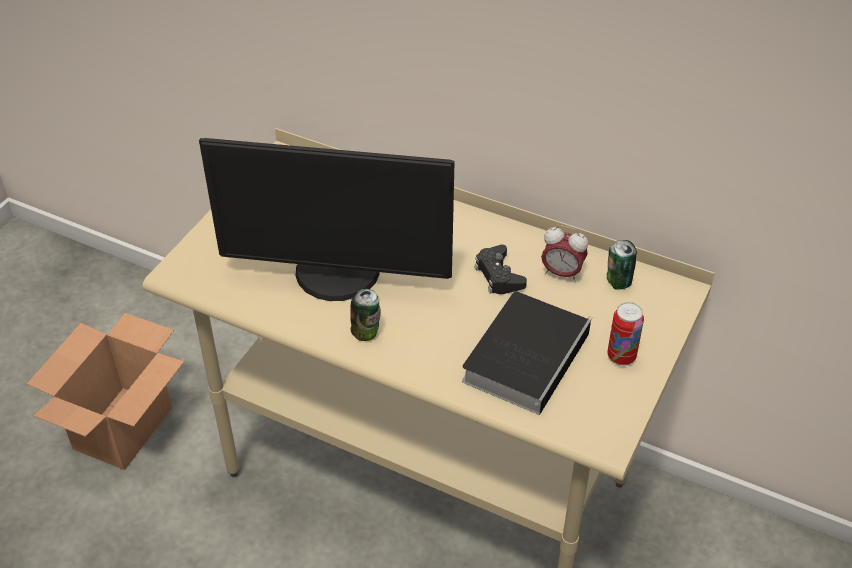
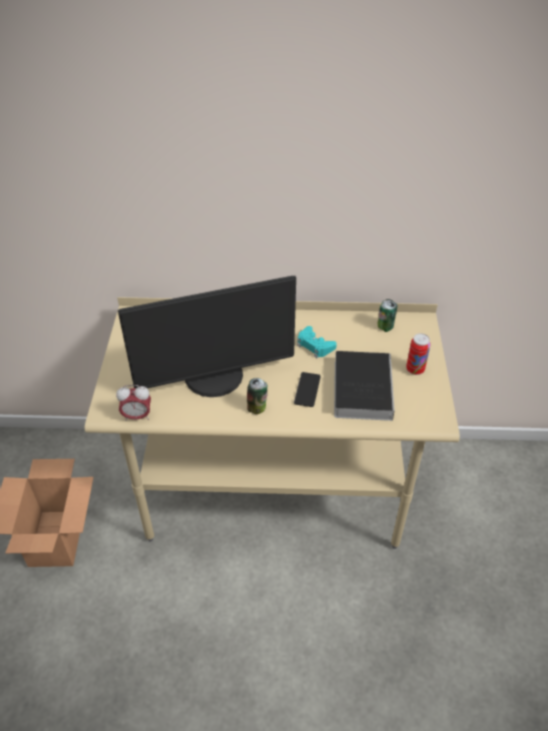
camera: 25 degrees left, 0 degrees up
(448, 332) = (307, 390): none -> phone
(498, 275) = (314, 346): black game controller -> turquoise game controller
(561, 273) = (350, 332): alarm clock -> alarm clock (137, 416)

